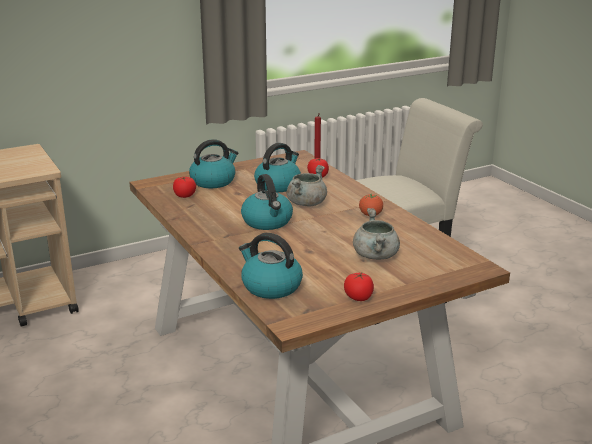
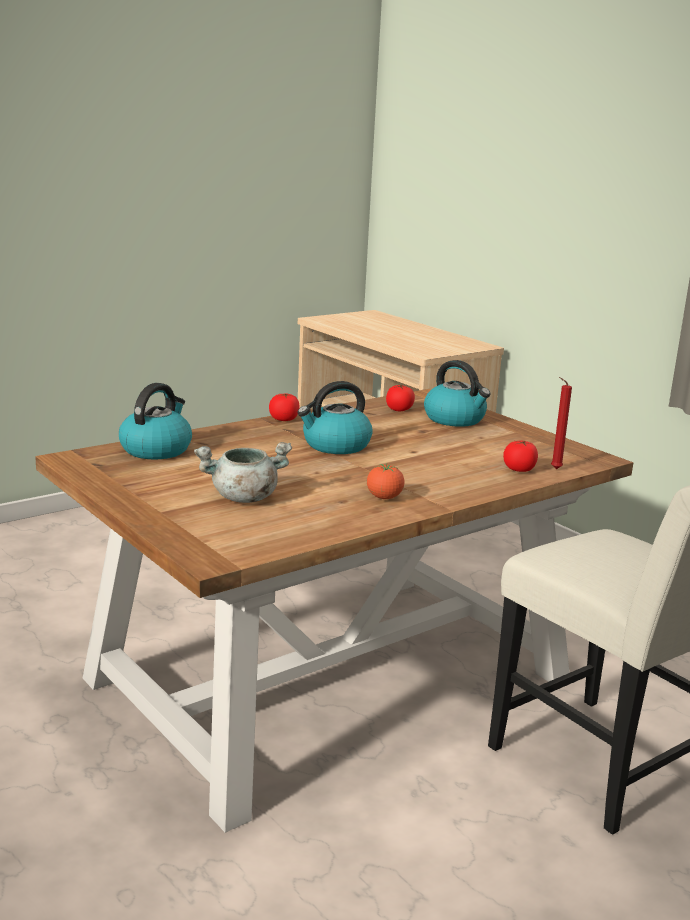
camera: 80 degrees right, 5 degrees down
(278, 185) = (466, 449): kettle -> none
(306, 203) = (409, 463): grey cooking pot -> none
(358, 297) = (125, 486): tomato -> tomato (284, 419)

